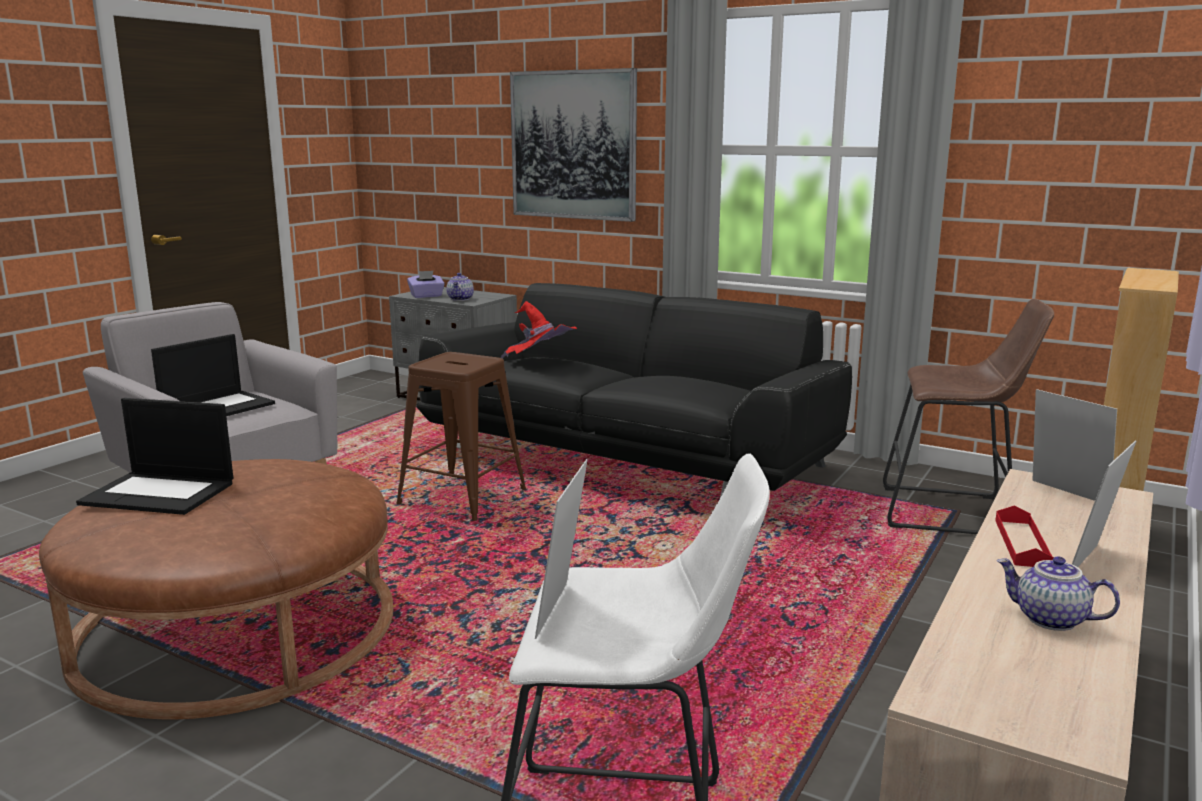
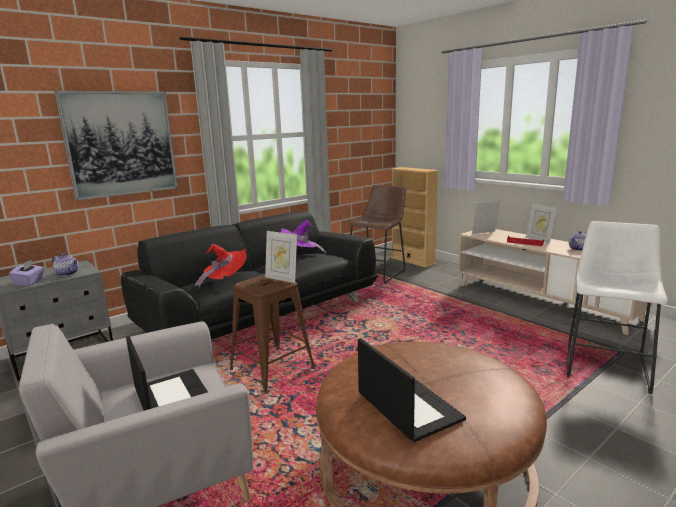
camera: 70 degrees left, 0 degrees up
(160, 493) = (407, 406): laptop -> laptop turned 60 degrees counterclockwise
(562, 611) = (621, 288): picture frame -> picture frame (282, 278)
(703, 377) = (301, 254): none -> purple hat

